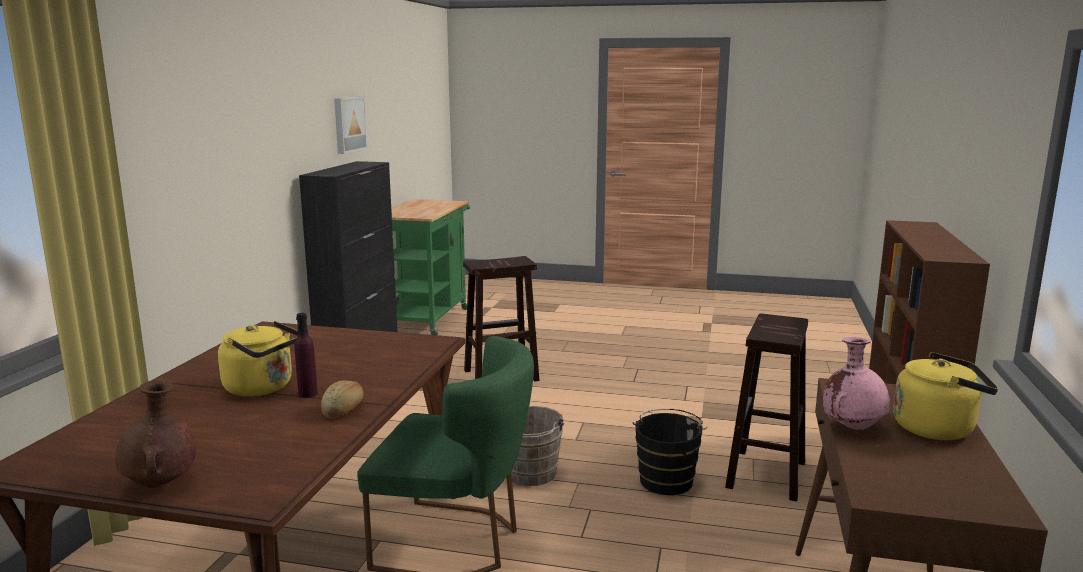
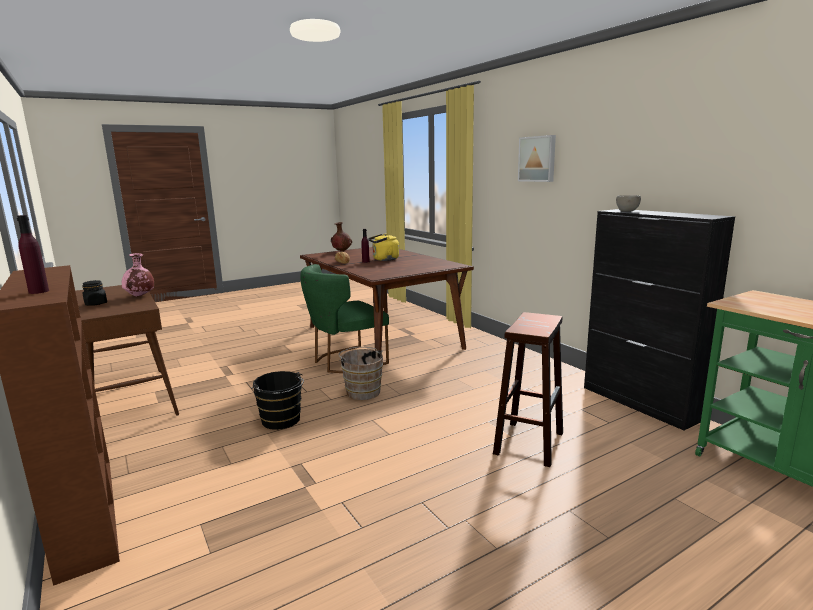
camera: 135 degrees right, 0 degrees up
(334, 172) = (627, 211): none -> grey bowl
(348, 124) = (738, 171): picture -> picture (537, 159)
(766, 475) = (213, 453): brown stool -> none
(916, 230) = (39, 291): none -> purple bottle
(938, 429) = (96, 304): yellow kettle -> black jar

